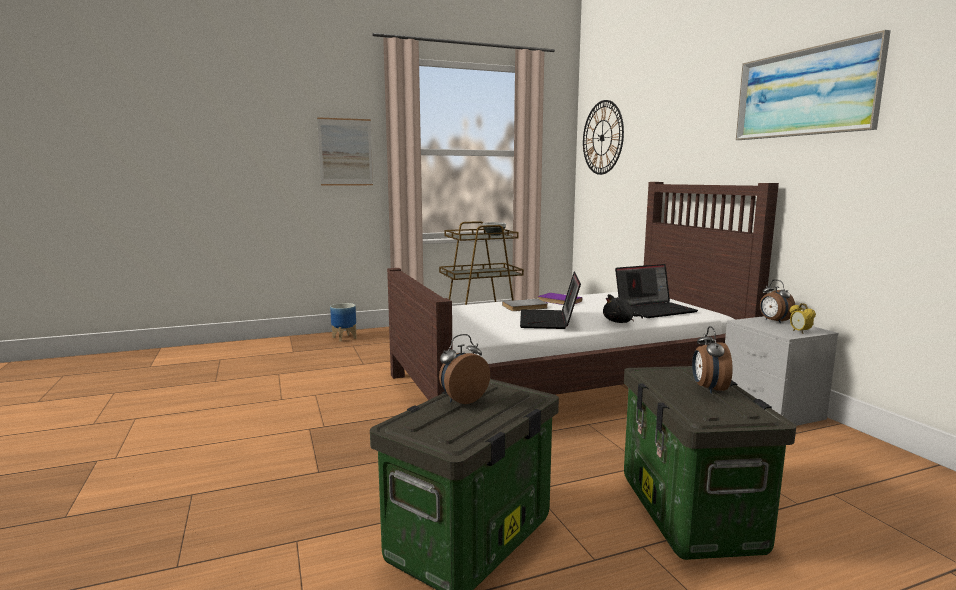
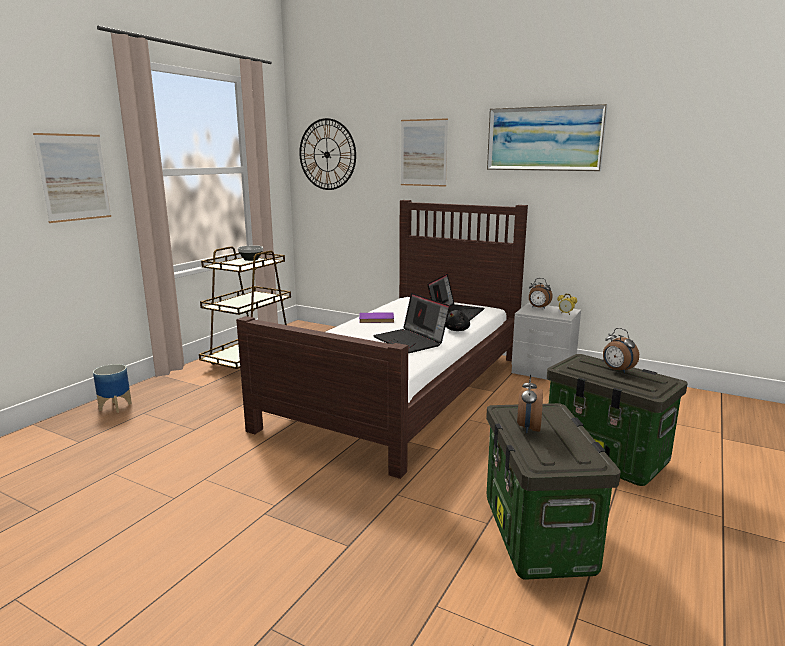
camera: 40 degrees left, 5 degrees up
(525, 307) = (365, 332): grey book -> none
(679, 126) = (423, 153): none -> picture

